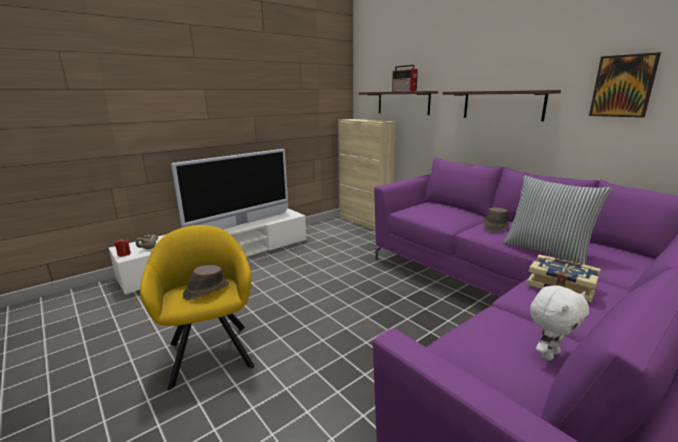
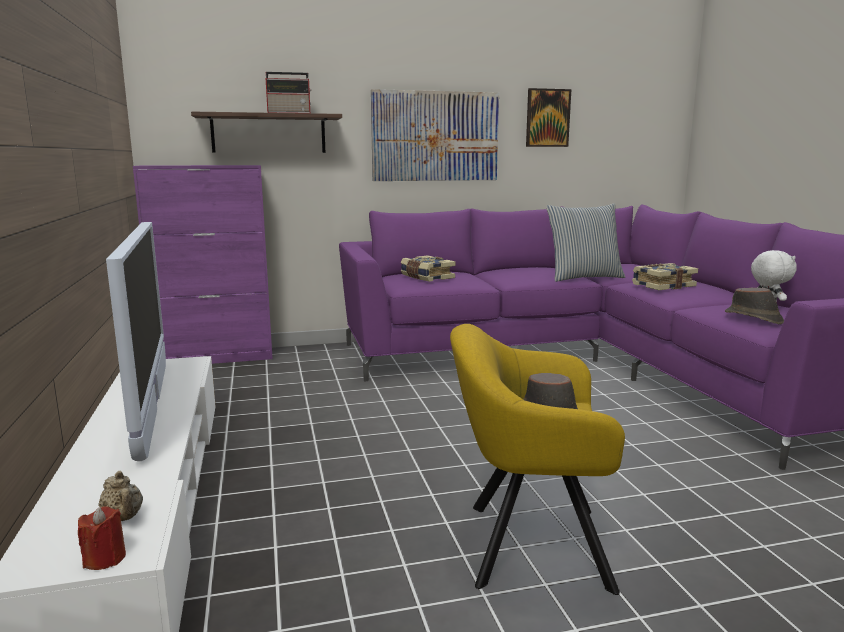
camera: 65 degrees left, 5 degrees down
(364, 221) = (216, 358): beige cabinet -> purple cabinet
(432, 209) = (426, 277): none -> book
(494, 227) = (513, 273): brown hat -> brown hat (753, 318)
(502, 105) = (435, 136): shelf -> picture

